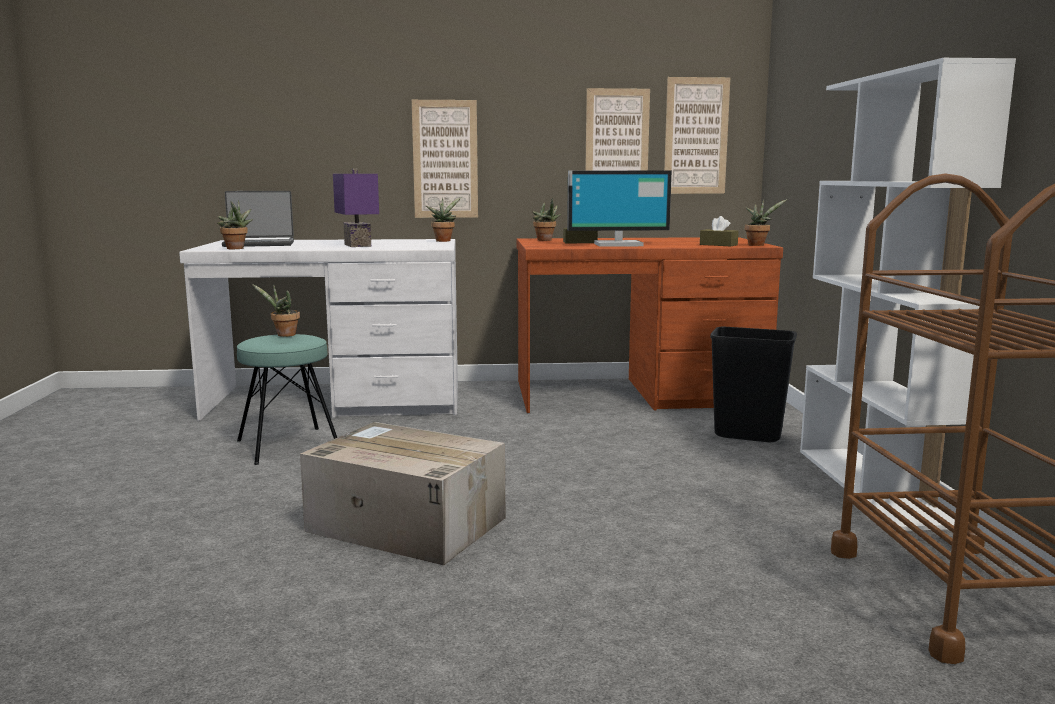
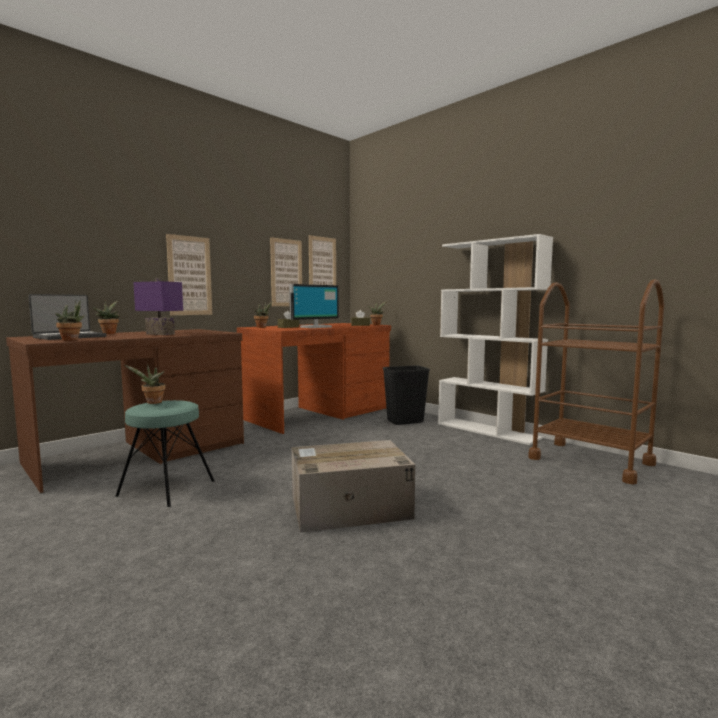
camera: 40 degrees left, 5 degrees down
(338, 400) = (140, 453): white desk -> brown desk
(444, 241) = (202, 330): potted plant -> potted plant (109, 333)

